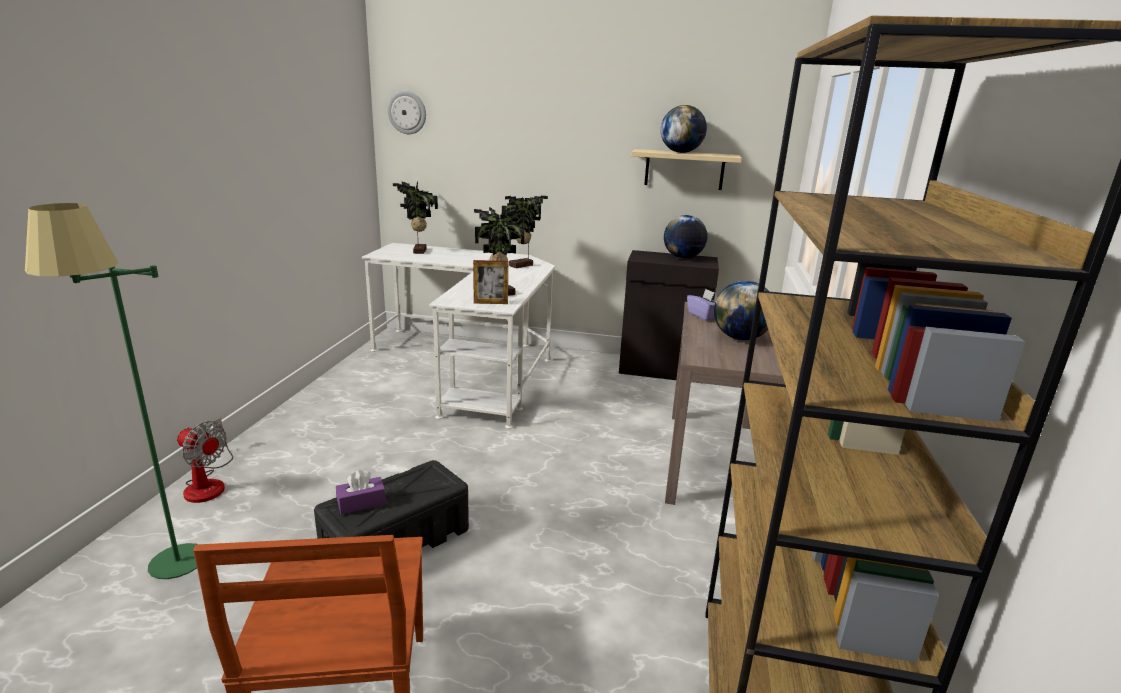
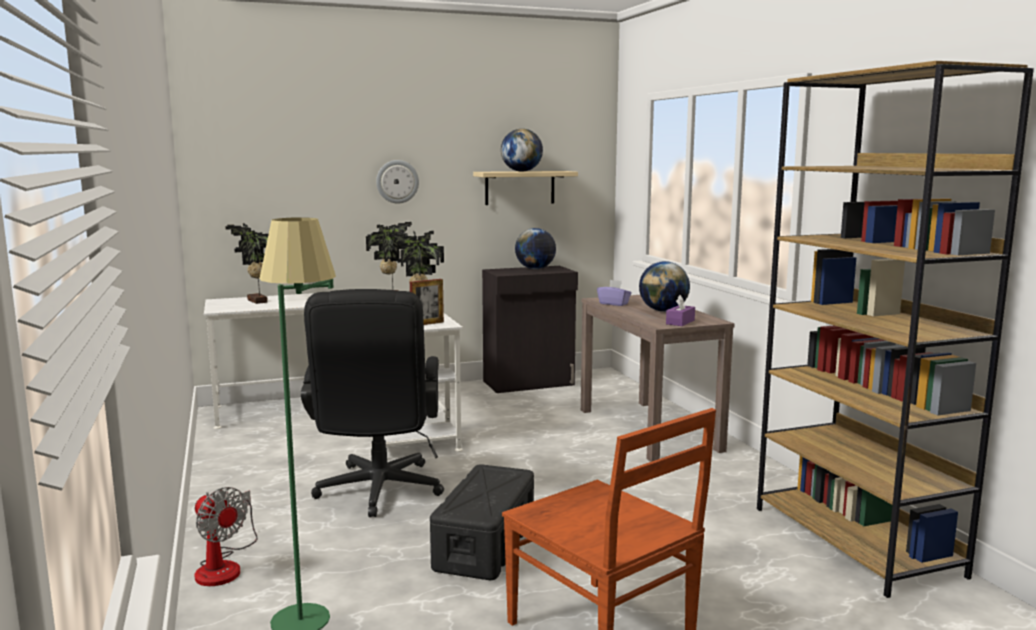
camera: 30 degrees left, 10 degrees down
(208, 483) = (224, 566): fan -> fan turned 45 degrees clockwise
(361, 503) = (469, 502): purple tissue box -> purple tissue box (680, 322)
(391, 452) = (377, 494): none -> black office chair
(407, 112) = (222, 148): wall clock -> wall clock (397, 181)

